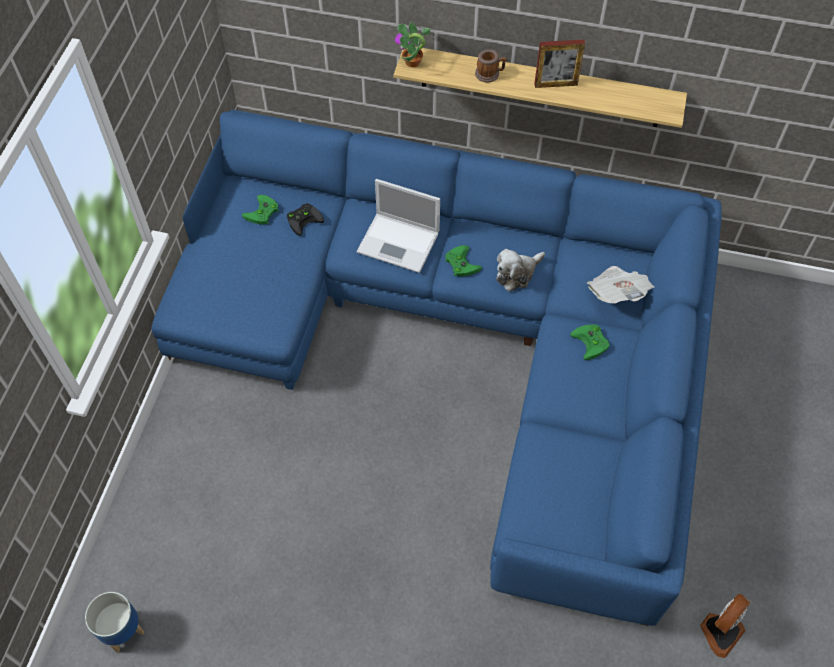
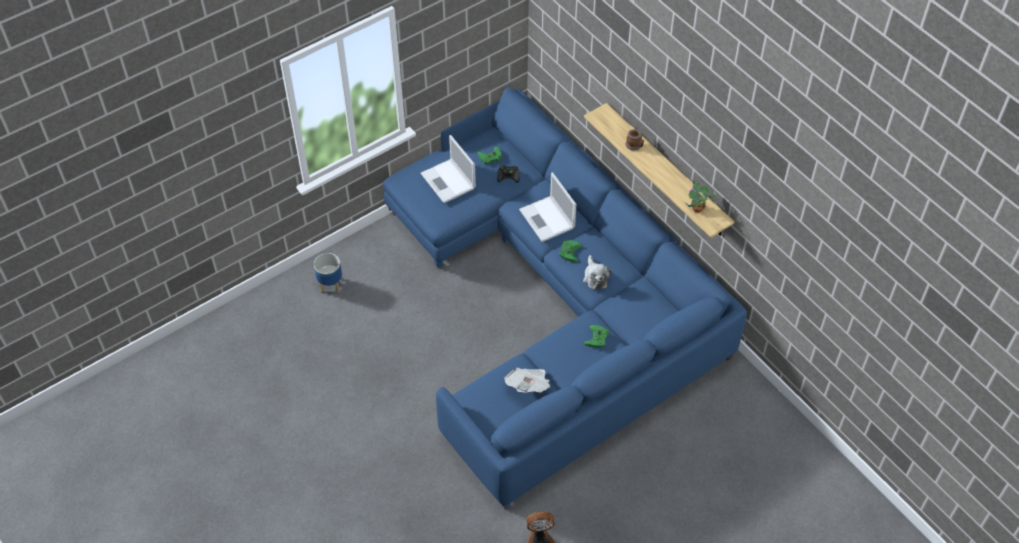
camera: 40 degrees right, 5 degrees down
(122, 630) = (256, 323): planter -> planter (330, 284)
(240, 273) = (448, 181): none -> laptop
(412, 62) = (600, 115): potted plant -> potted plant (697, 209)
(517, 273) = (595, 277): plush toy -> plush toy turned 105 degrees counterclockwise
(555, 84) = (665, 172): picture frame -> none
(617, 293) = (639, 324): newspaper -> newspaper (529, 386)

